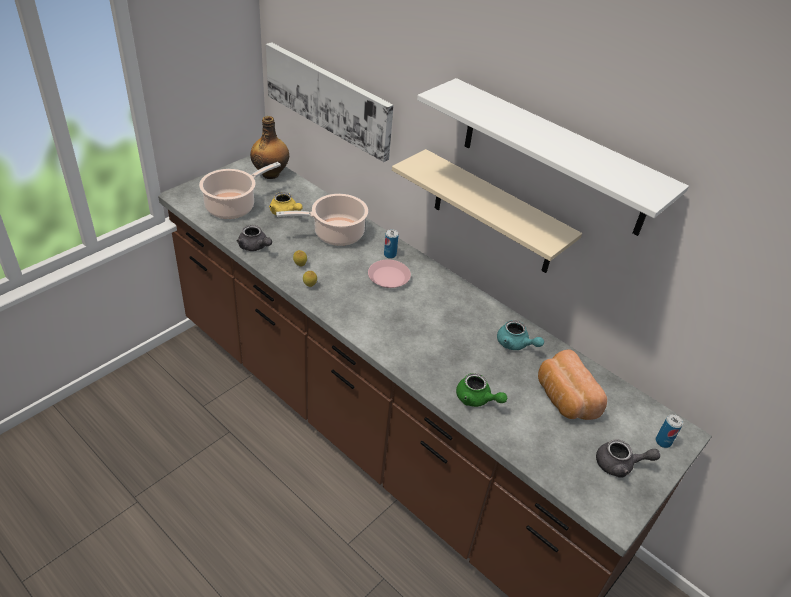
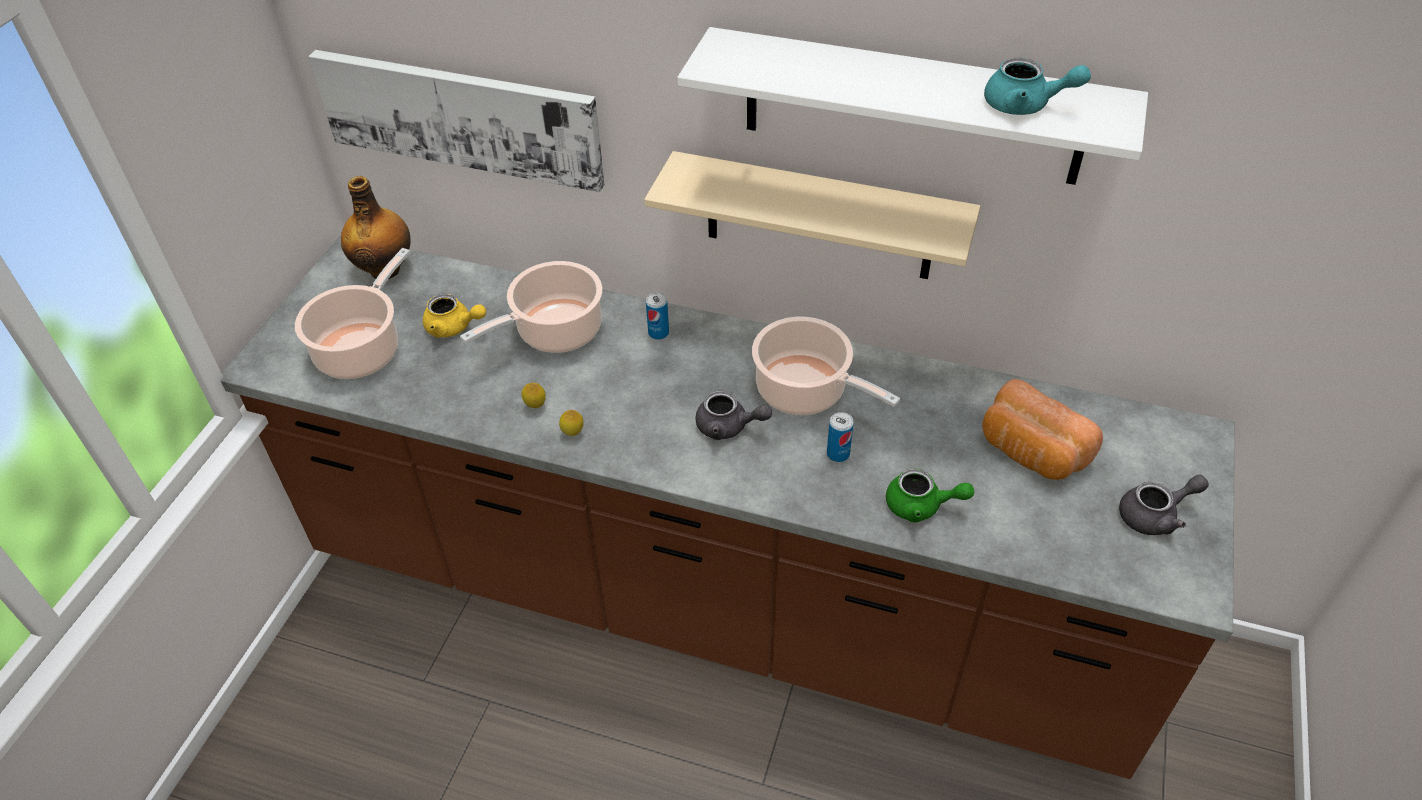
camera: 20 degrees left, 5 degrees up
(255, 247) = (444, 405): grey teapot -> grey teapot (728, 427)
(389, 277) = (680, 370): pink plate -> none
(451, 314) = (806, 391): none -> cooking pot
(515, 344) = (920, 399): turquoise teapot -> turquoise teapot (1025, 105)
(663, 441) = (1185, 457): can -> can (838, 454)

